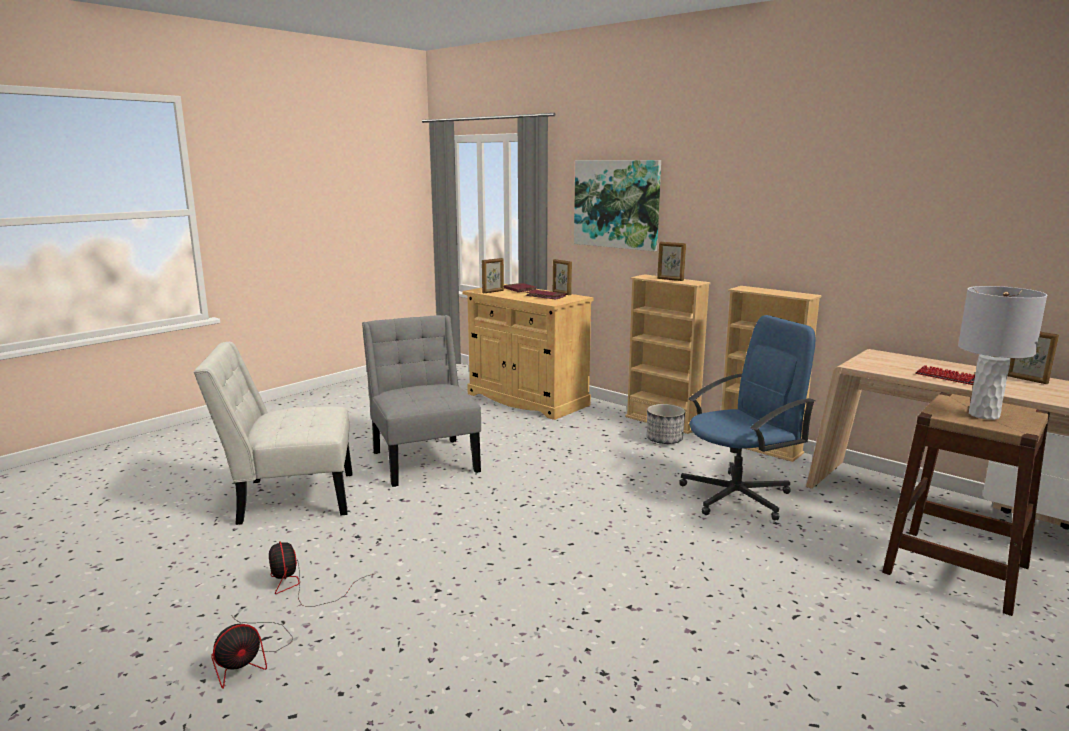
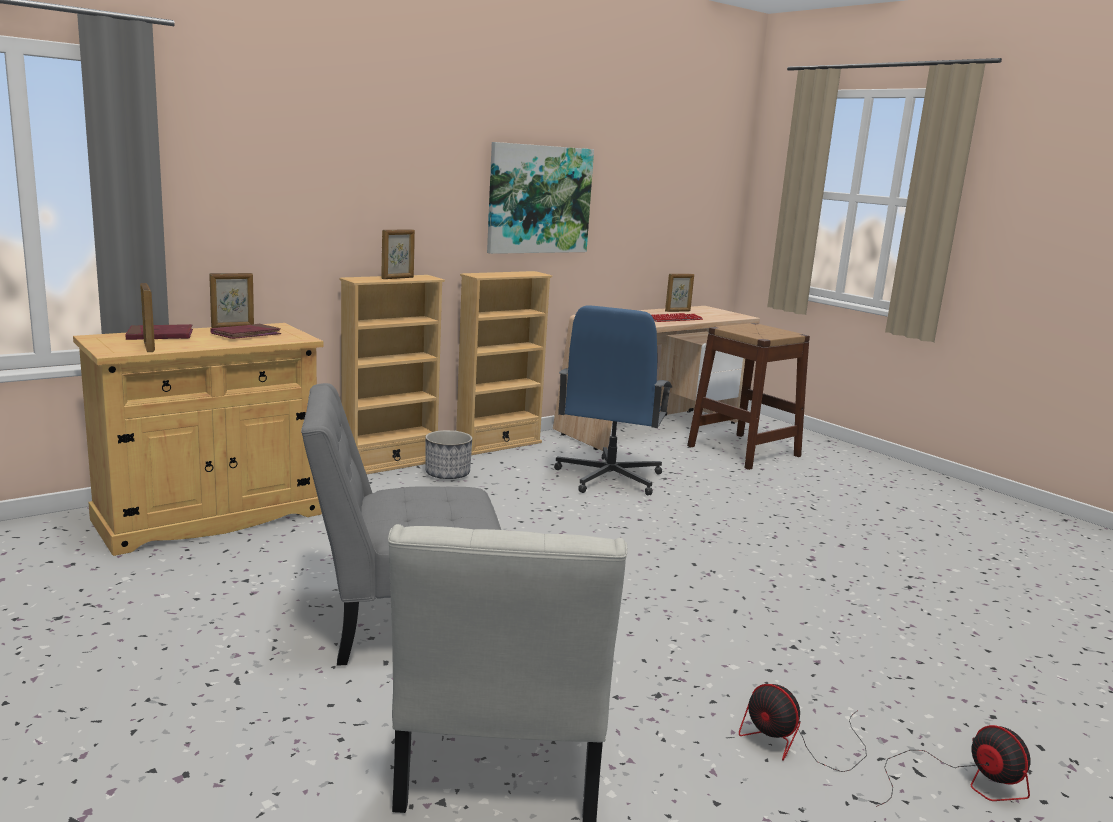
camera: 80 degrees left, 0 degrees up
(302, 587) = (796, 744): fan -> fan turned 60 degrees clockwise
(617, 204) = (283, 179): picture -> picture (539, 199)
(738, 496) = (608, 478): blue office chair -> blue office chair turned 150 degrees counterclockwise
(983, 415) = (761, 332): grey table lamp -> none

